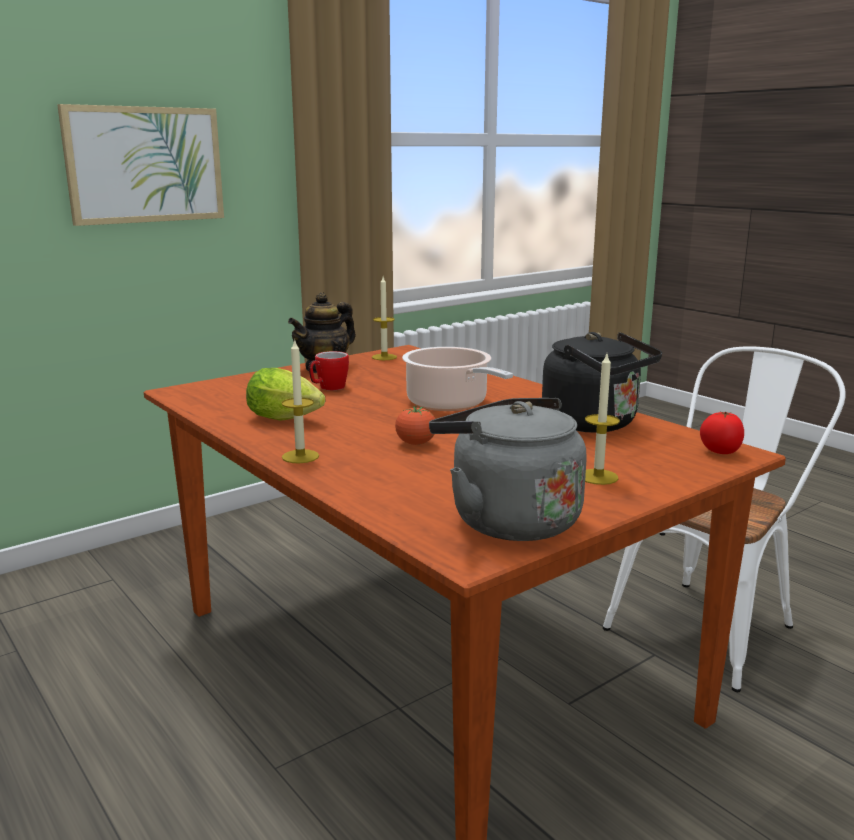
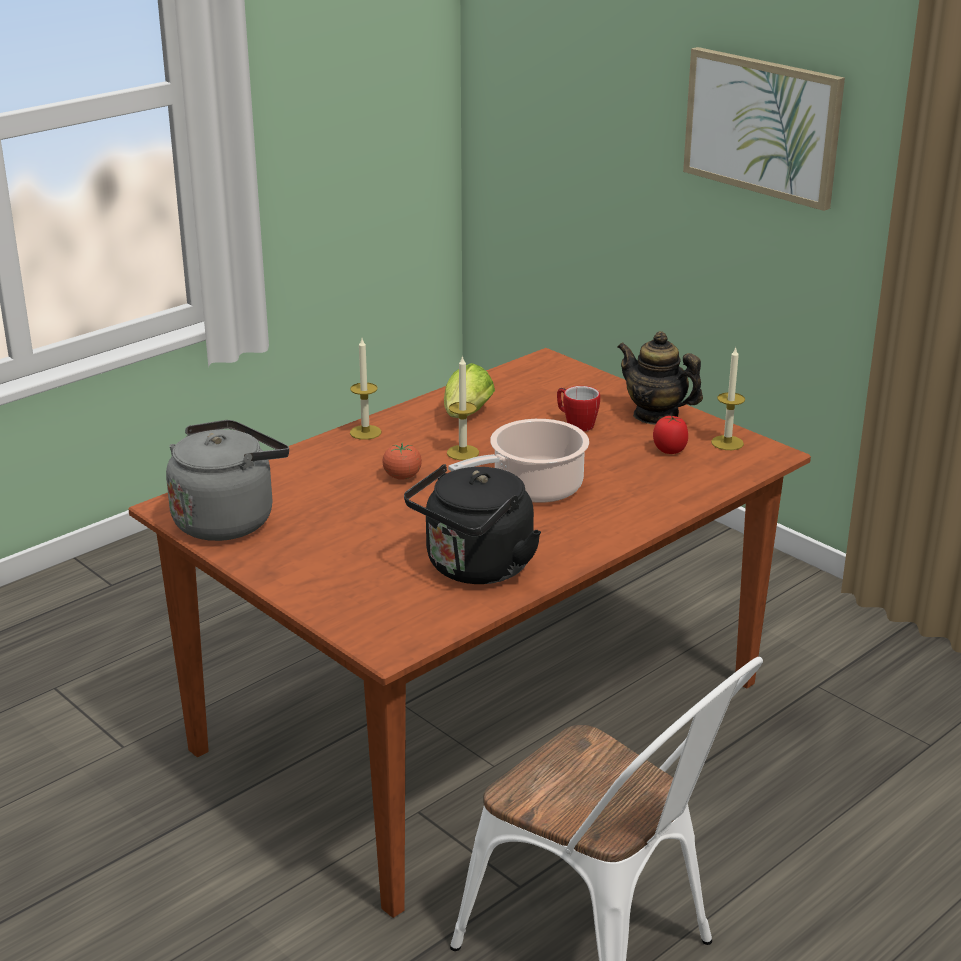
camera: 85 degrees right, 10 degrees up
(598, 477) = (317, 561): candle -> candle (463, 452)
(719, 452) = (388, 634): tomato -> tomato (669, 450)

